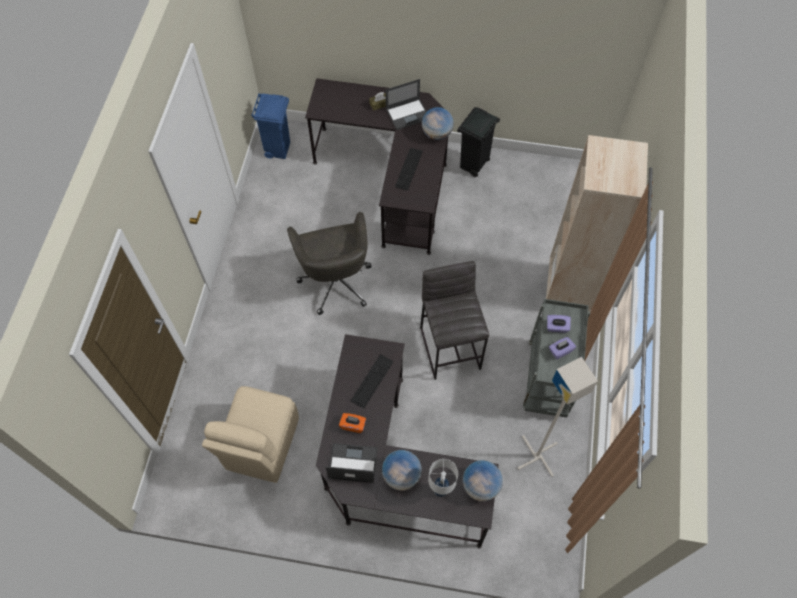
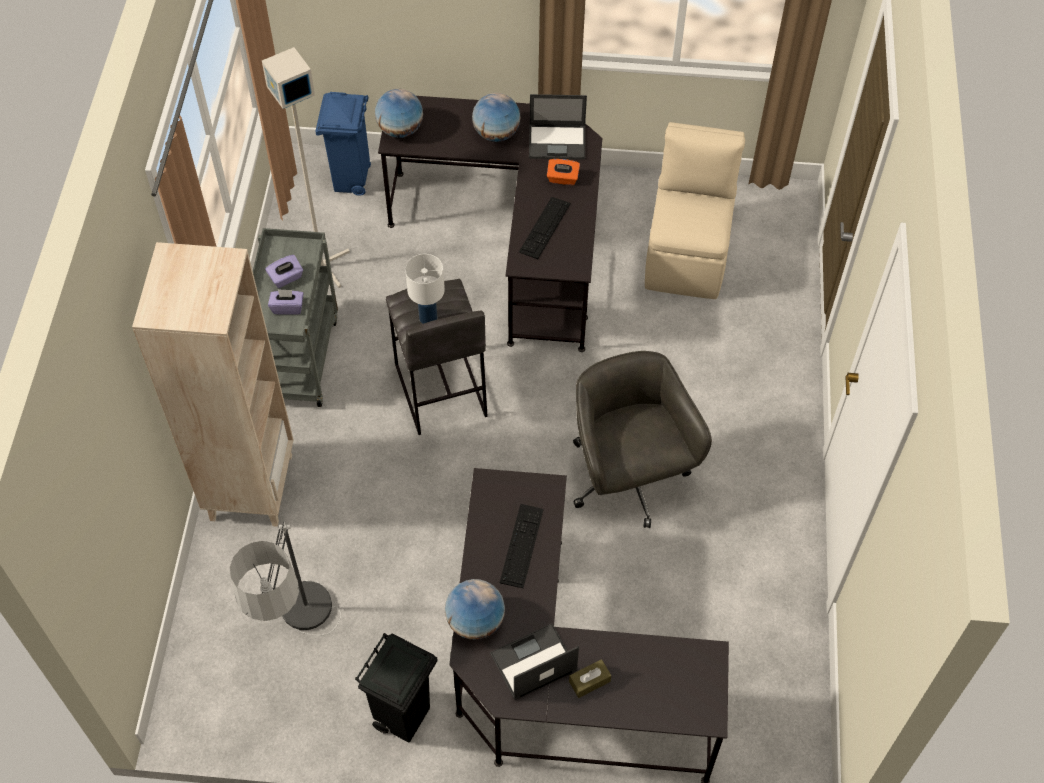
camera: 175 degrees right, 5 degrees down
(278, 149) = (784, 725): blue trash can -> blue trash can (351, 181)
(441, 490) = (448, 123): white table lamp -> white table lamp (427, 317)
(527, 201) = (305, 646): none -> floor lamp

